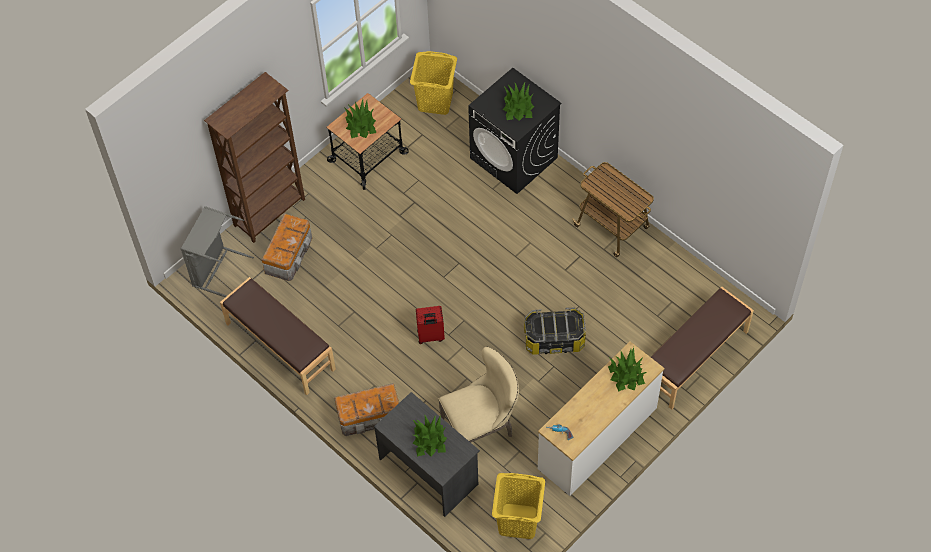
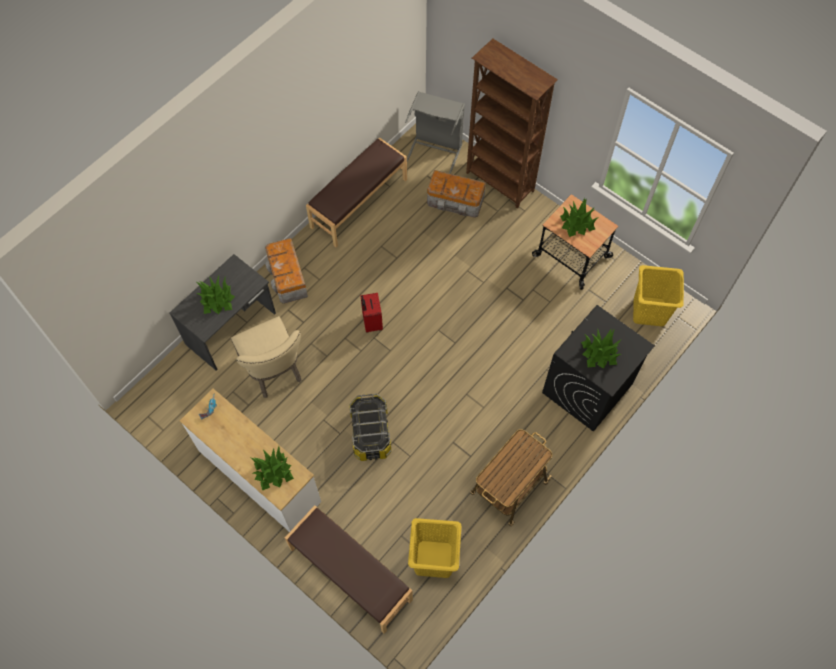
camera: 85 degrees right, 5 degrees up
(518, 521) = (177, 406): yellow laundry basket -> yellow laundry basket (434, 559)

